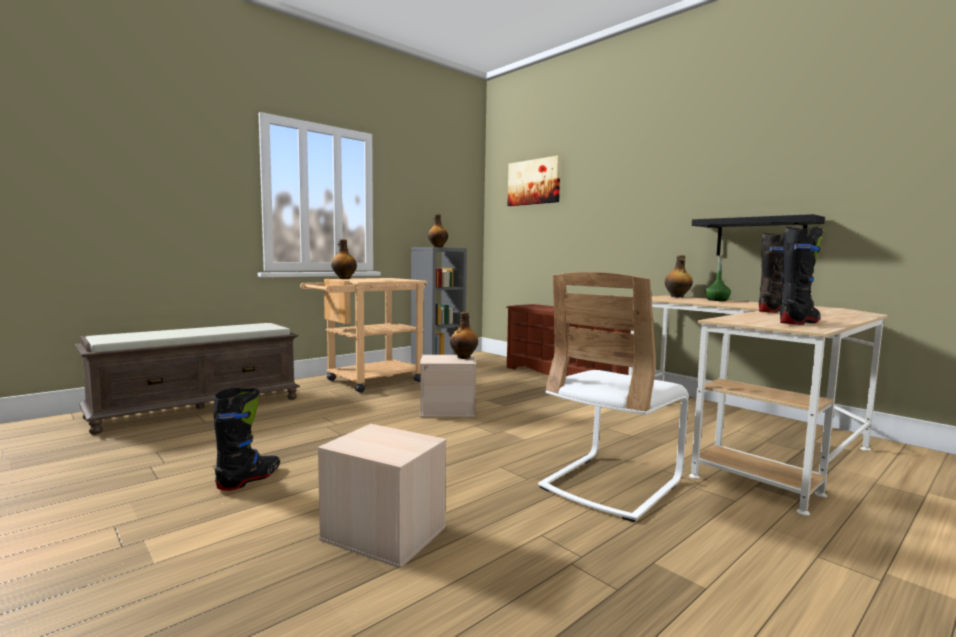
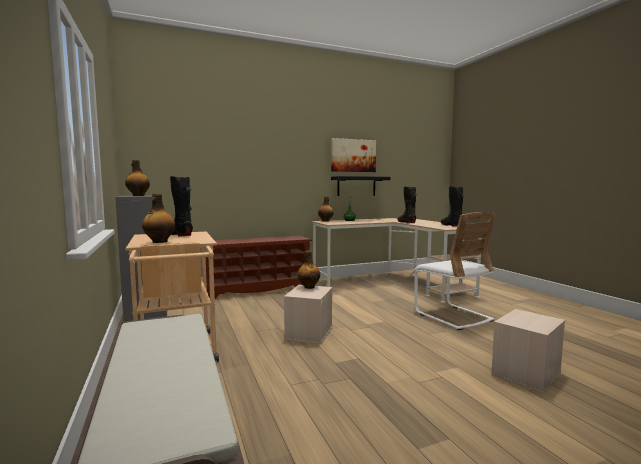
camera: 70 degrees left, 0 degrees up
(249, 479) = (452, 423): black boot -> black boot (180, 234)
(534, 182) = (190, 135): picture -> picture (353, 155)

